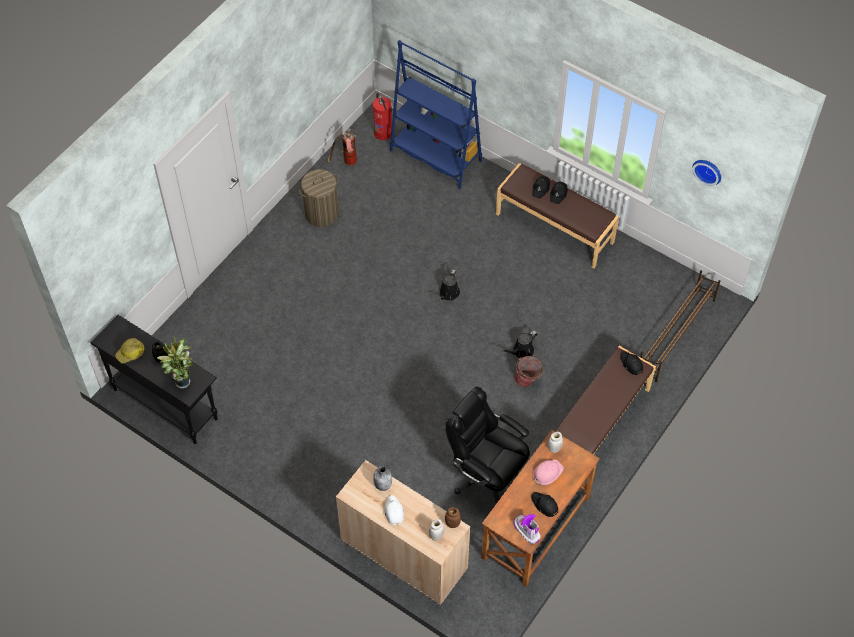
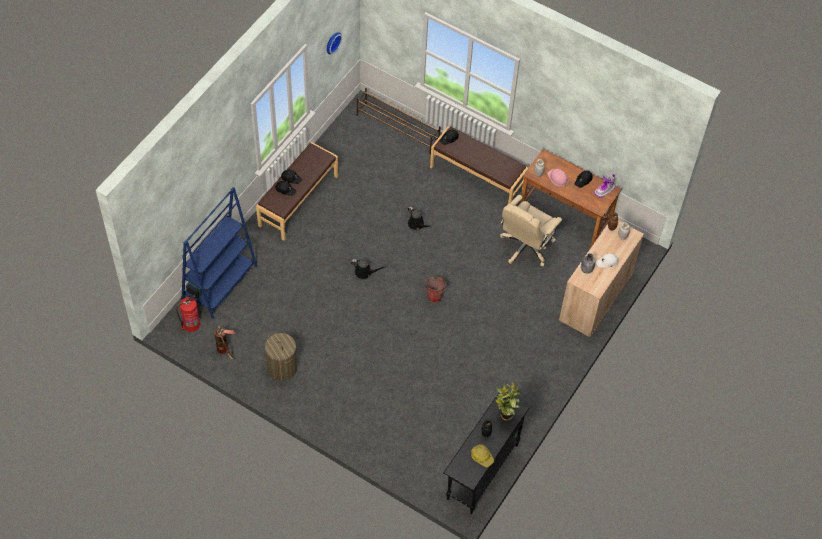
camera: 95 degrees left, 0 degrees up
(486, 475) = (526, 247): black office chair -> beige office chair
(527, 381) = (443, 221): bucket -> bucket (435, 295)

